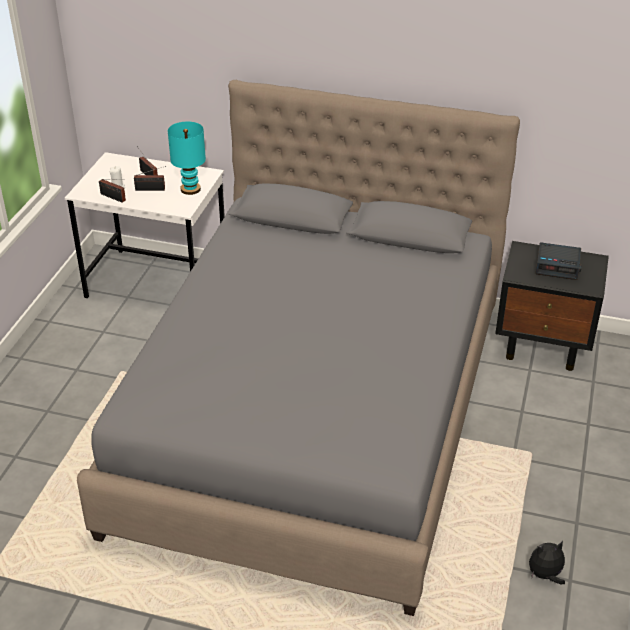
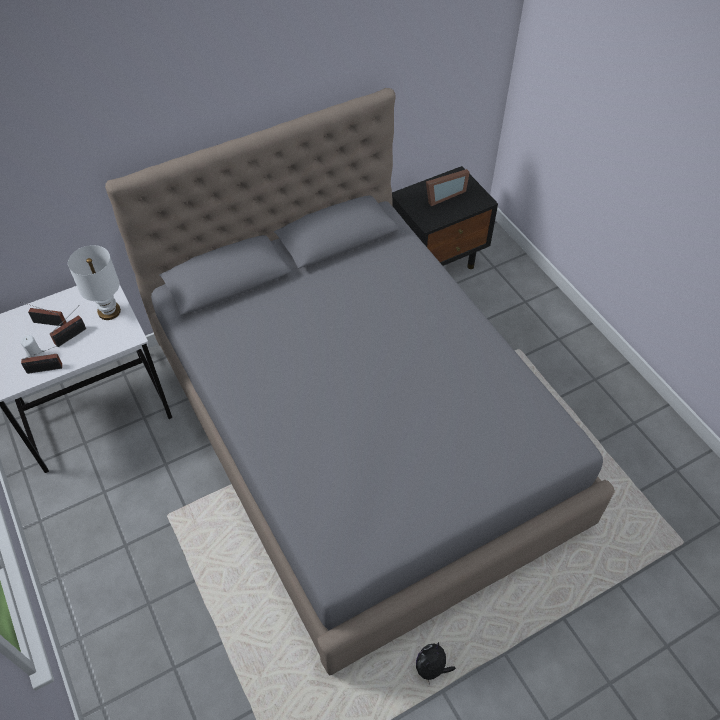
camera: 45 degrees left, 15 degrees up
(190, 189) = (108, 311): turquoise table lamp -> white table lamp
(545, 575) = (619, 431): plush toy -> plush toy (431, 668)
(558, 266) = (442, 195): alarm clock -> picture frame

